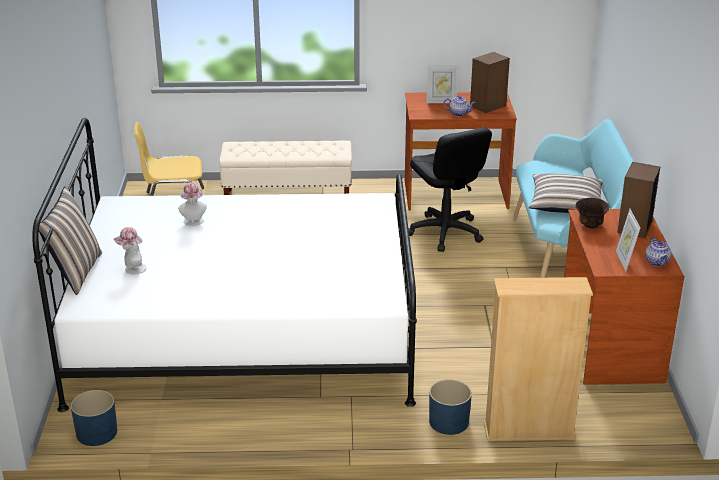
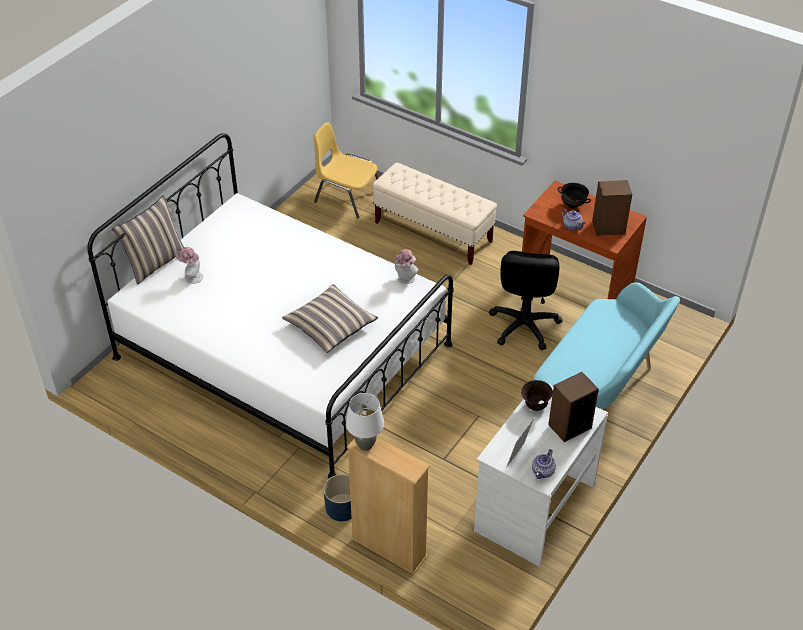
camera: 35 degrees right, 15 degrees up
(96, 432) = (119, 388): blue planter -> none
(194, 222) = (272, 250): hat -> hat (405, 279)
(441, 102) = (573, 205): picture frame -> black bowl
(513, 286) = (366, 445): none -> white table lamp
(565, 203) = (585, 361): pillow -> pillow (330, 325)
(609, 346) = (533, 507): brown desk -> white desk

